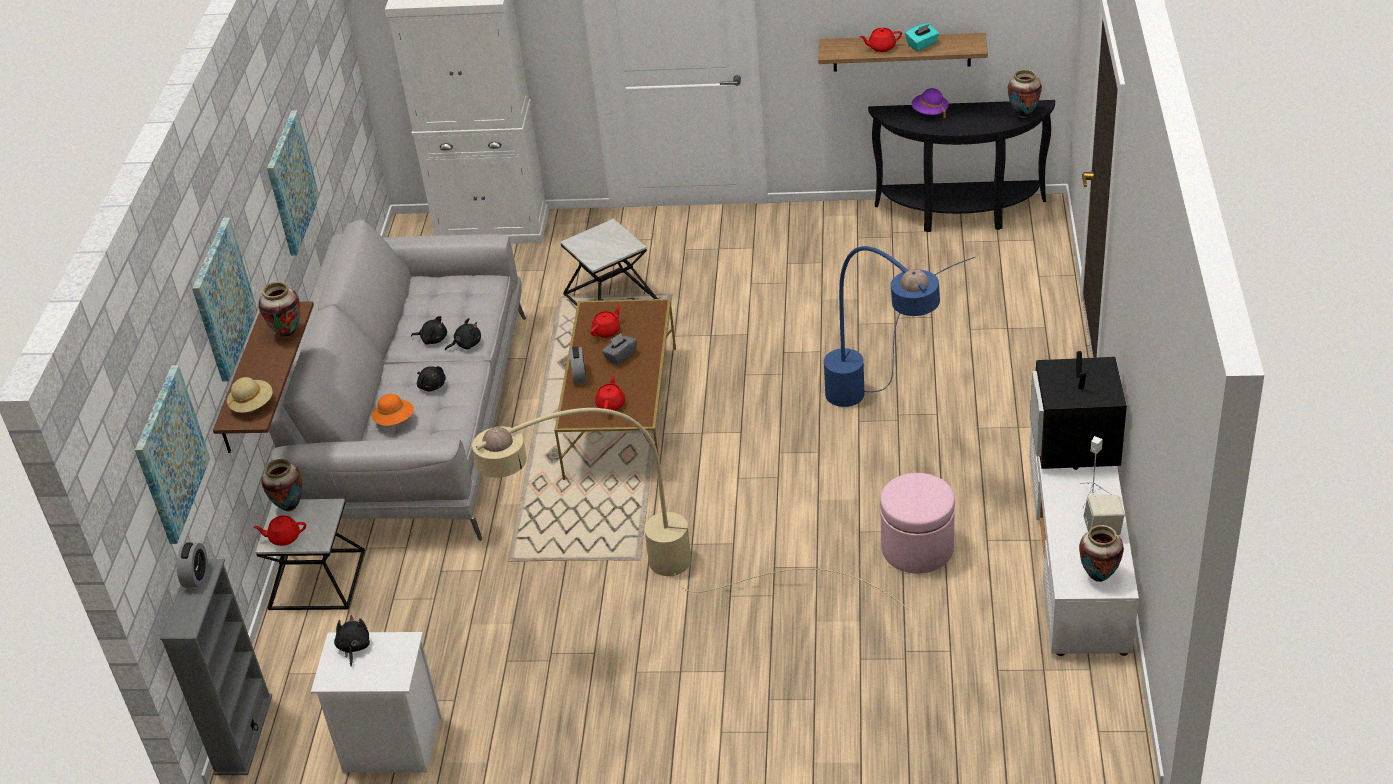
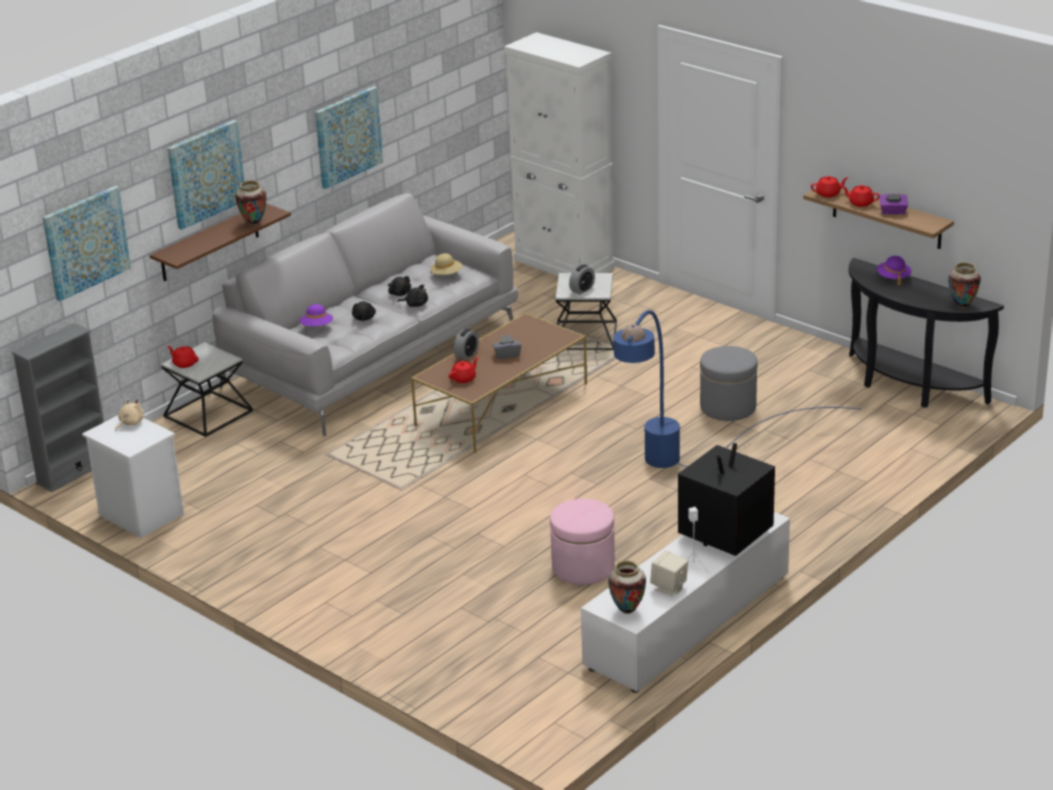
camera: 35 degrees right, 10 degrees down
(196, 576) = (66, 331): alarm clock -> alarm clock (582, 289)
(252, 405) = (185, 251): beige hat -> beige hat (447, 274)
(289, 507) = (207, 349): vase -> none
(353, 647) = (130, 423): black plush toy -> beige plush toy
(394, 420) = (317, 327): orange hat -> purple hat
(607, 331) = (519, 337): red teapot -> red teapot (828, 194)
(644, 600) = (375, 512): beige floor lamp -> none
(835, 310) = (728, 407): none -> grey ottoman
(922, 45) = (893, 212): turquoise tissue box -> purple tissue box

